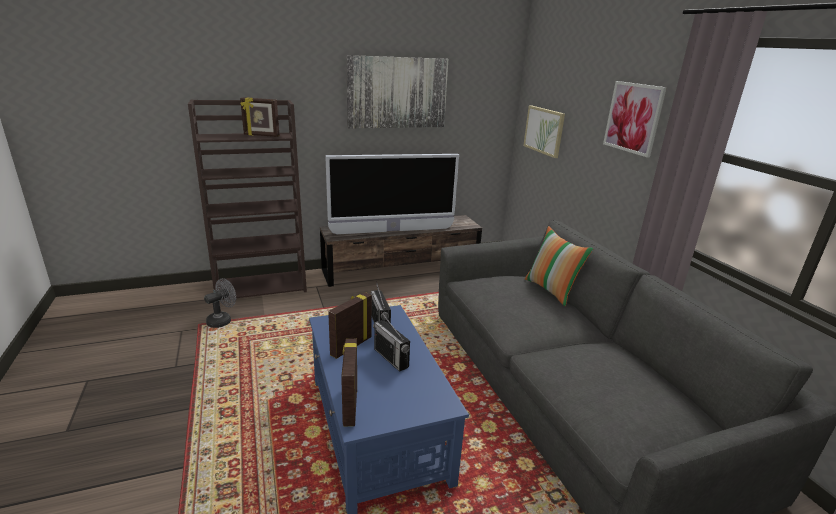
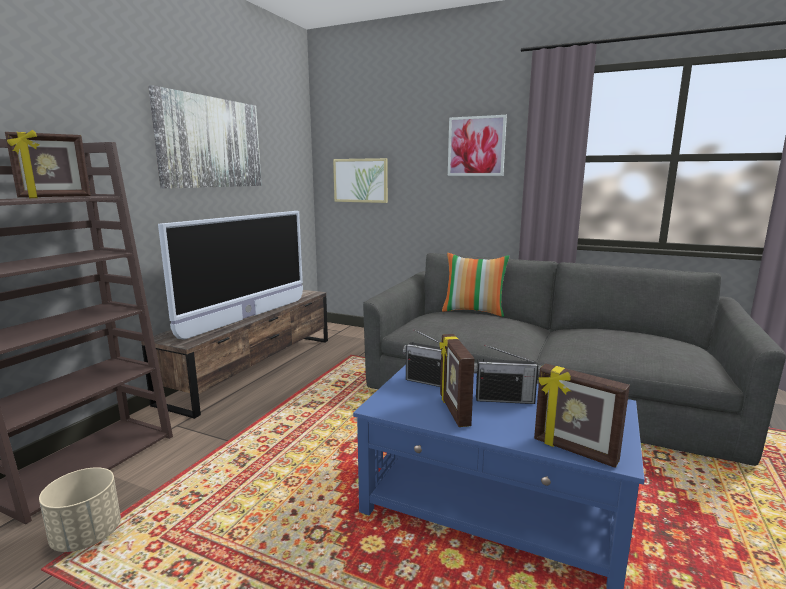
camera: 45 degrees left, 10 degrees down
(222, 320) = (86, 536): grey fan -> beige planter

